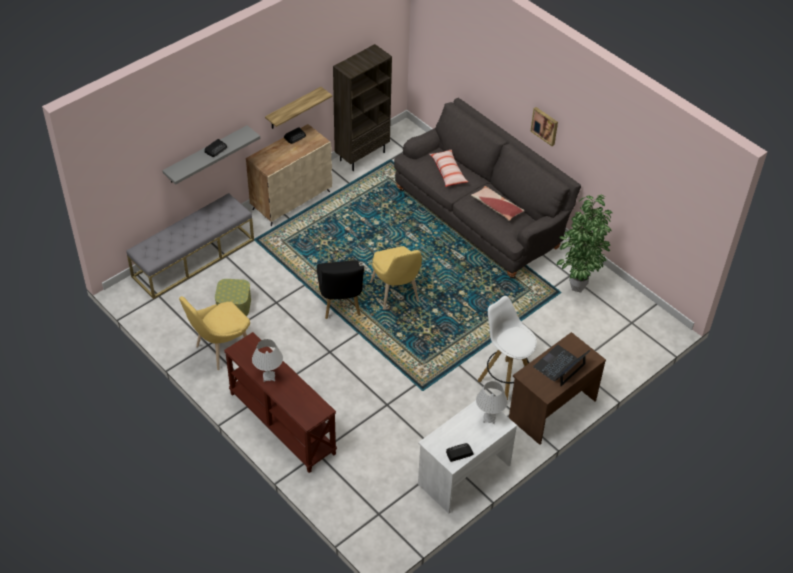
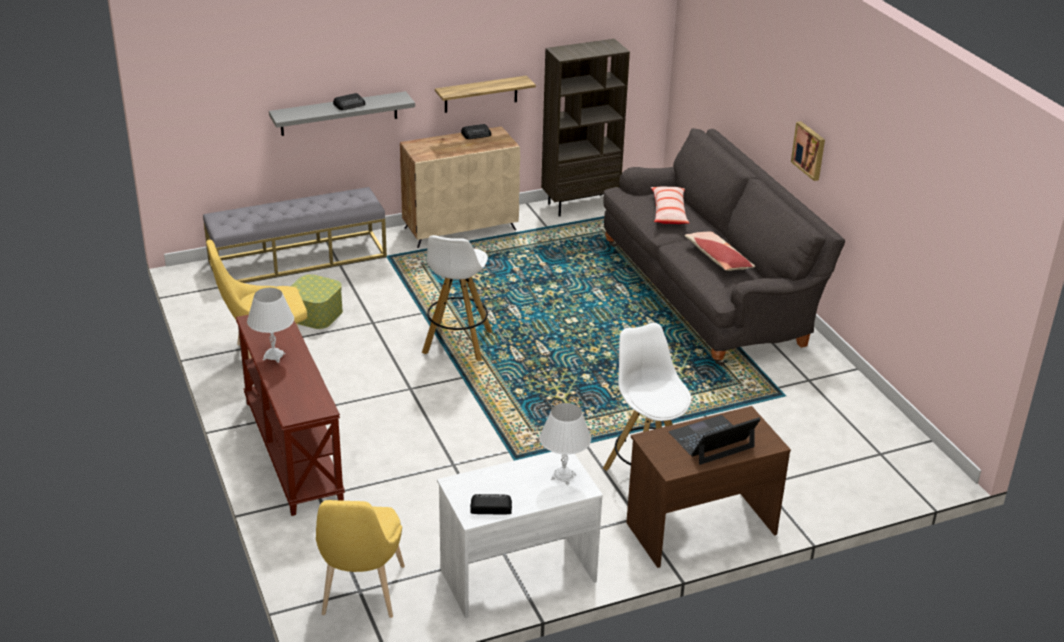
camera: 20 degrees right, 15 degrees down
(340, 305) = (457, 343): black chair -> white stool
(396, 294) = (541, 348): yellow chair -> yellow chair (360, 595)
(577, 288) = (813, 397): potted plant -> none

